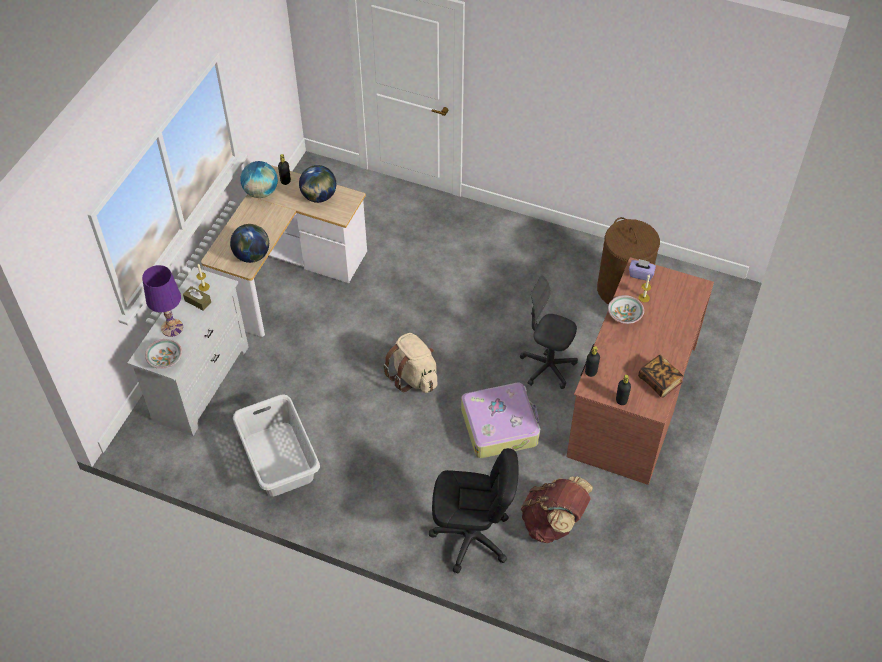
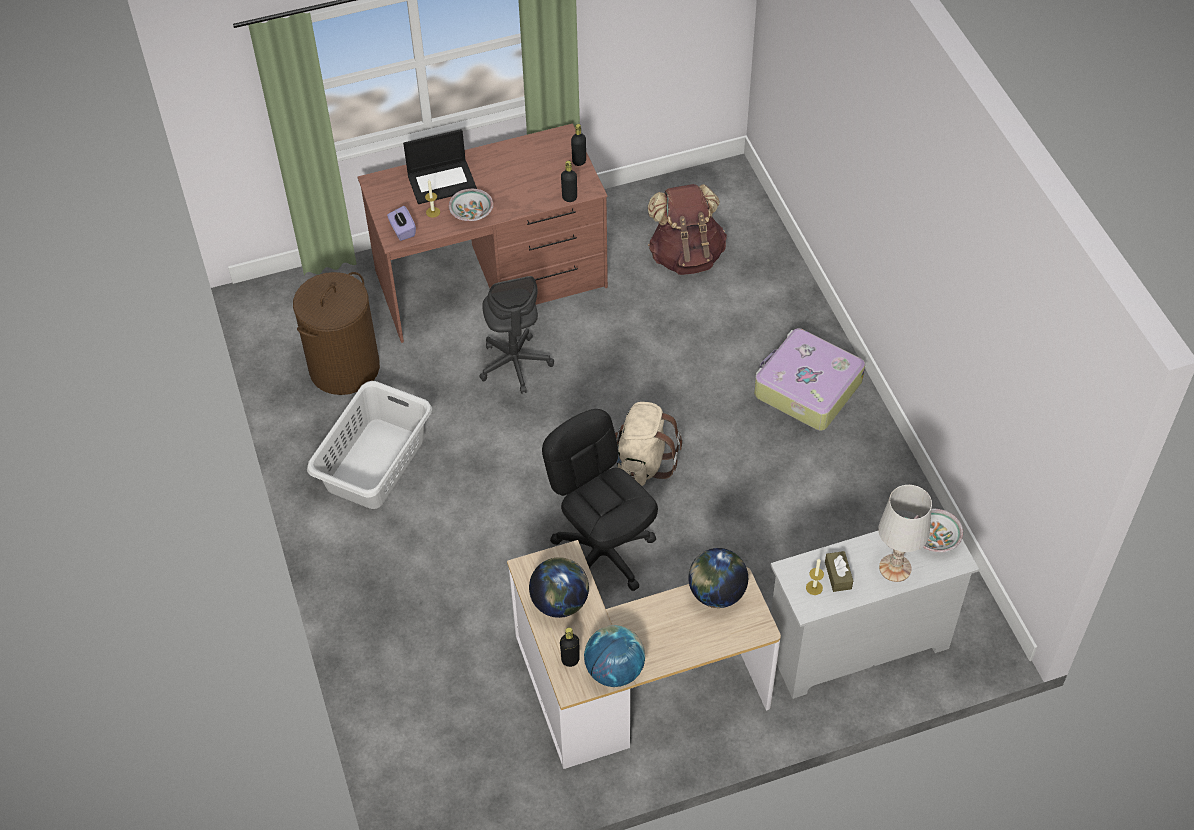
camera: 130 degrees left, 0 degrees up
(172, 328) = (895, 568): purple table lamp -> white table lamp
(279, 458) = (856, 498): grey laundry basket -> grey laundry basket (374, 464)
(471, 537) = (764, 299): black office chair -> black office chair (603, 553)
(500, 426) = (626, 355): suitcase -> suitcase (806, 388)
(659, 381) = (528, 149): book -> none
(669, 318) = (442, 181): none -> laptop

